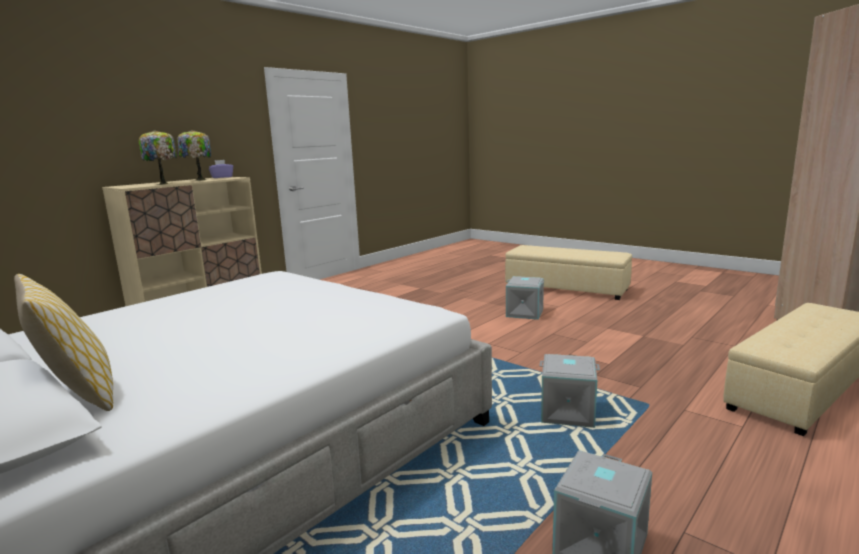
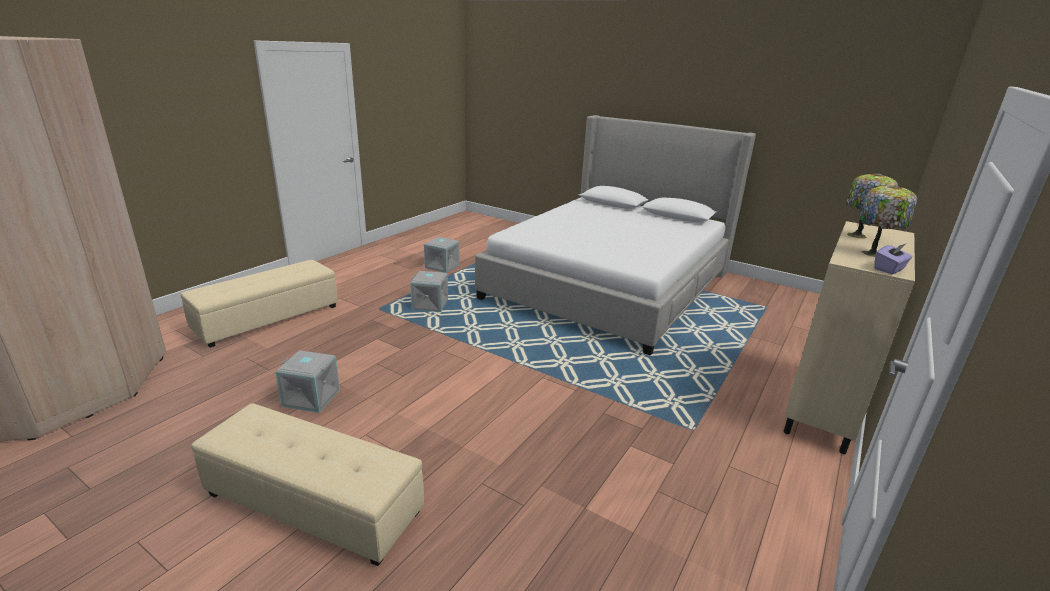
camera: 170 degrees right, 10 degrees up
(78, 396) = (612, 209): pillow -> none
(524, 313) = (419, 416): grey storage box -> grey storage box (312, 397)

